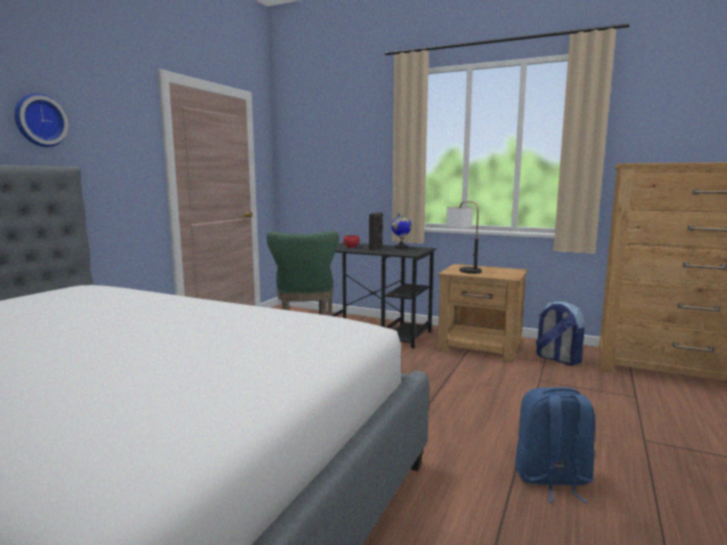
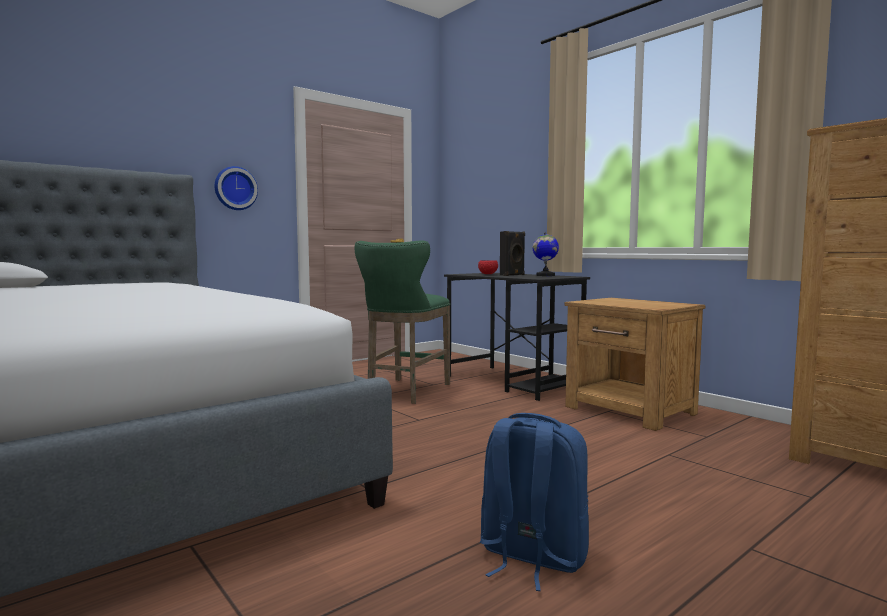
camera: 25 degrees right, 5 degrees down
(39, 120) = (161, 133): wall clock -> wall clock (235, 188)
(462, 269) = (607, 301): table lamp -> none
(557, 359) = (732, 436): backpack -> none

